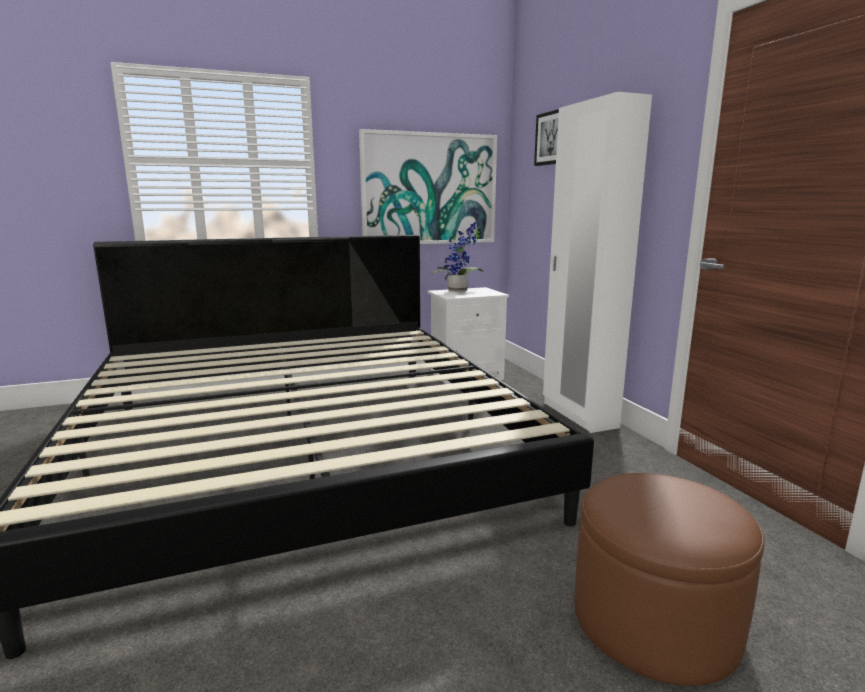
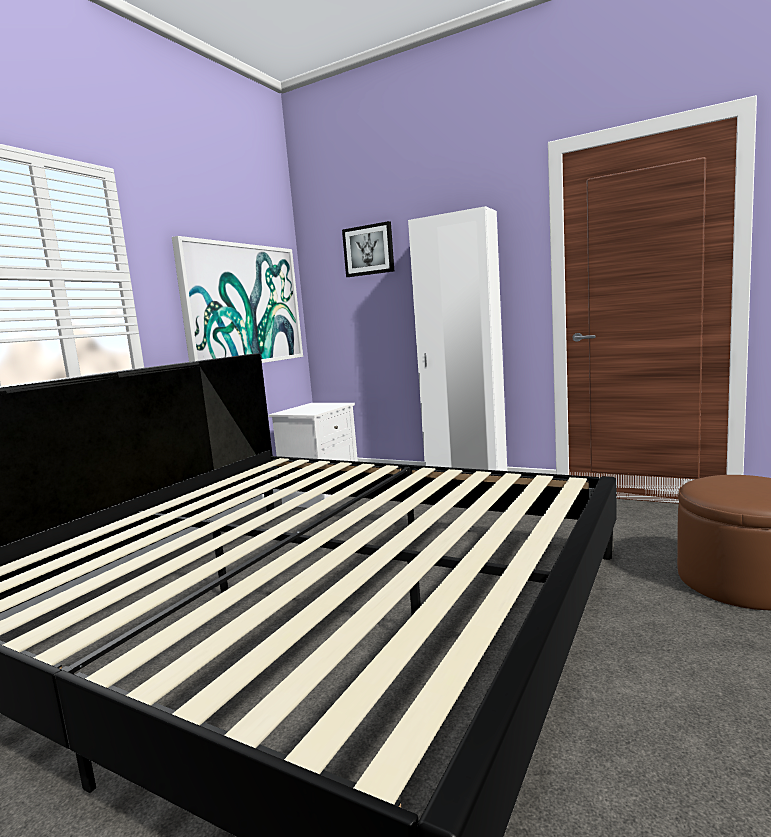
camera: 40 degrees left, 5 degrees down
(460, 291) = (303, 409): potted plant -> none

